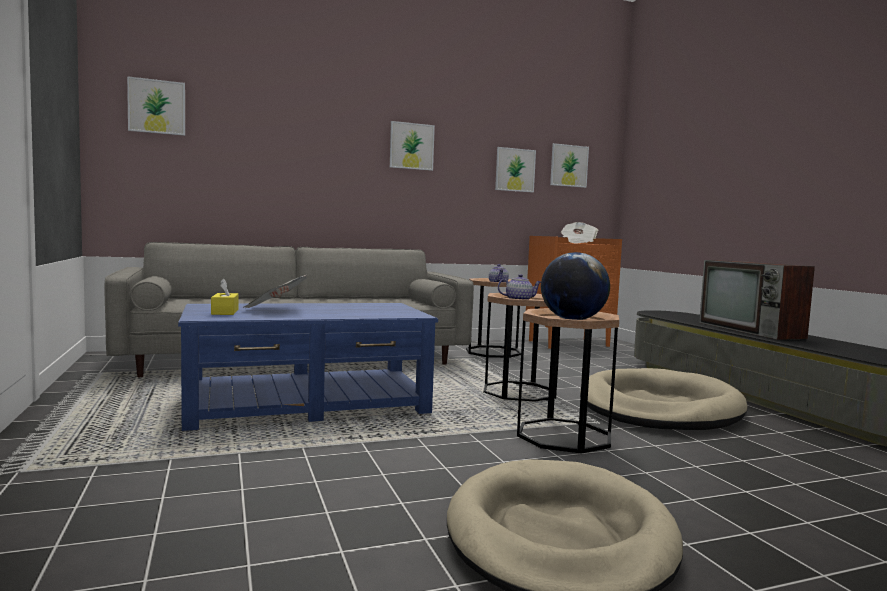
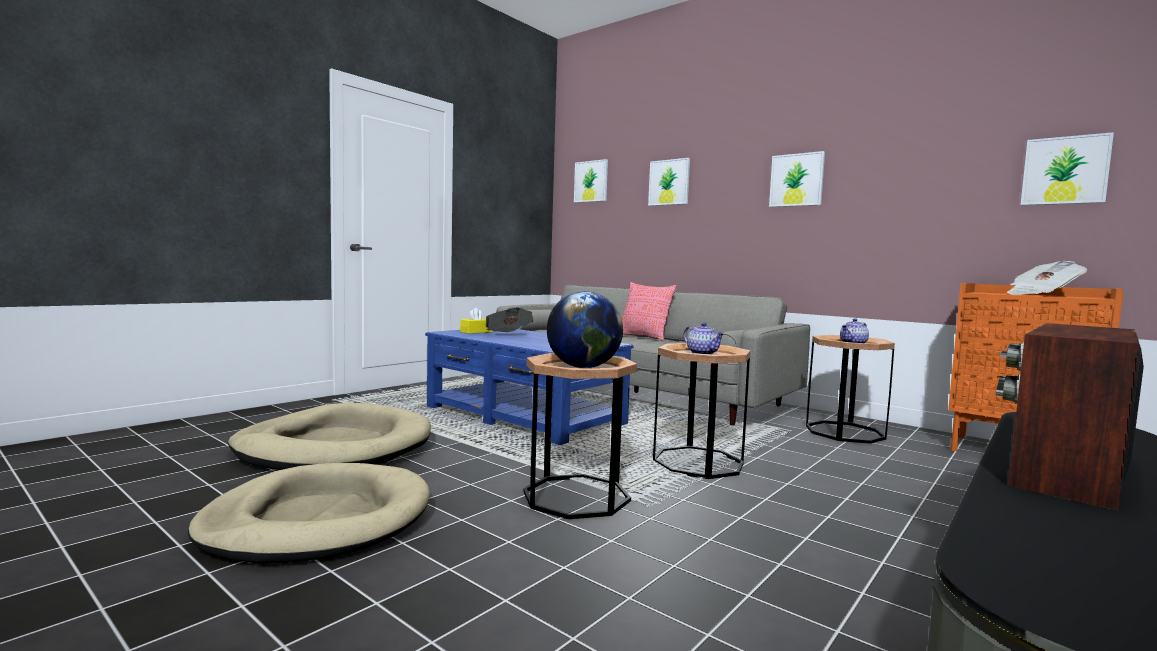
camera: 60 degrees right, 0 degrees up
(300, 298) = (644, 337): none -> pink pillow
(515, 170) = (950, 190): picture -> picture (669, 182)
(659, 408) = (787, 533): beige dog bed -> beige dog bed (335, 447)

